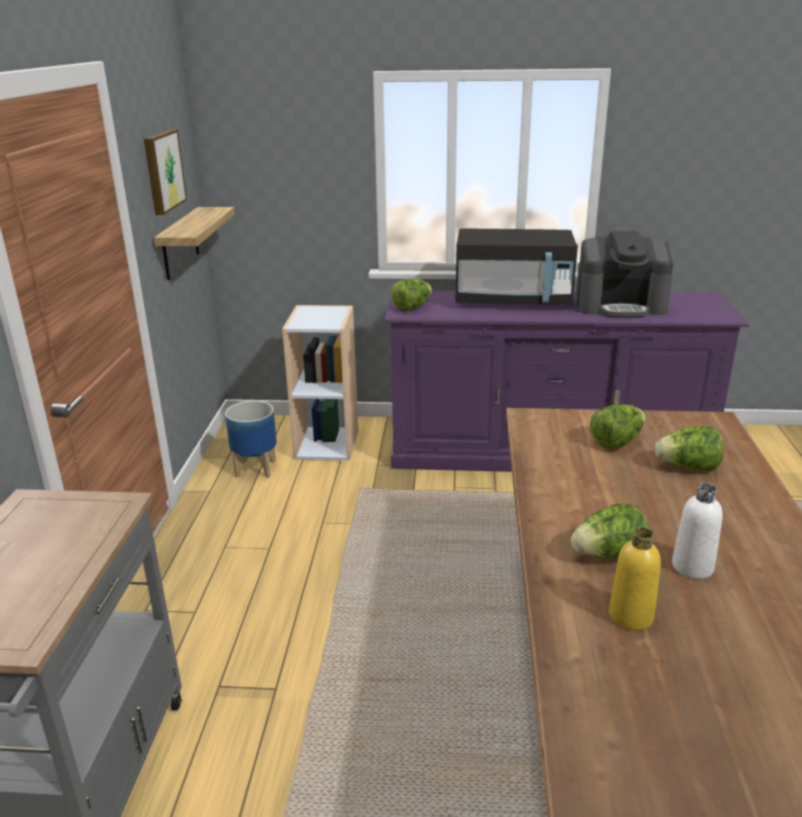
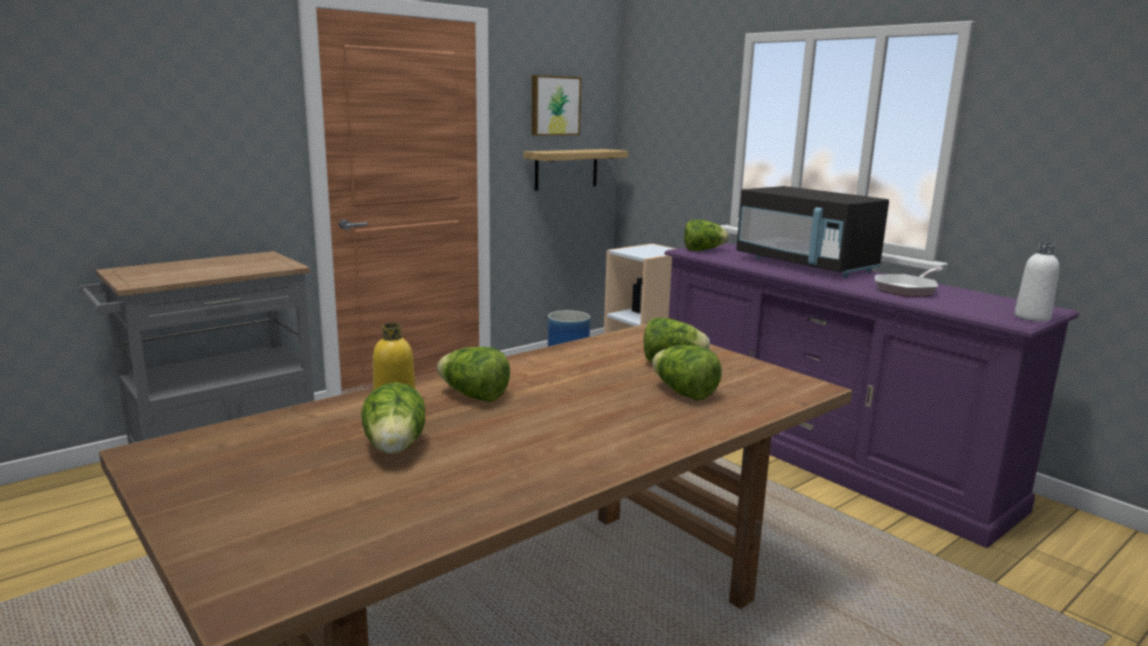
camera: 45 degrees right, 10 degrees down
(620, 305) = (907, 289): coffee machine -> frying pan
(692, 567) = (507, 425): white bottle -> white bottle (1032, 317)
(704, 642) = (395, 449): none -> lettuce

